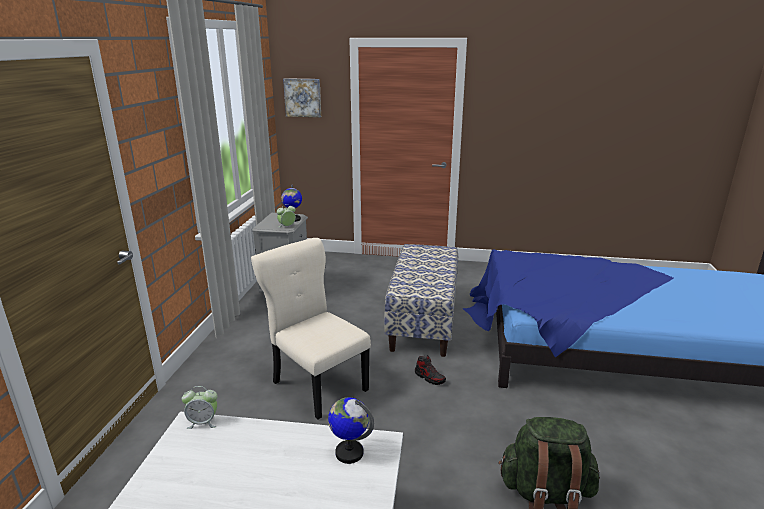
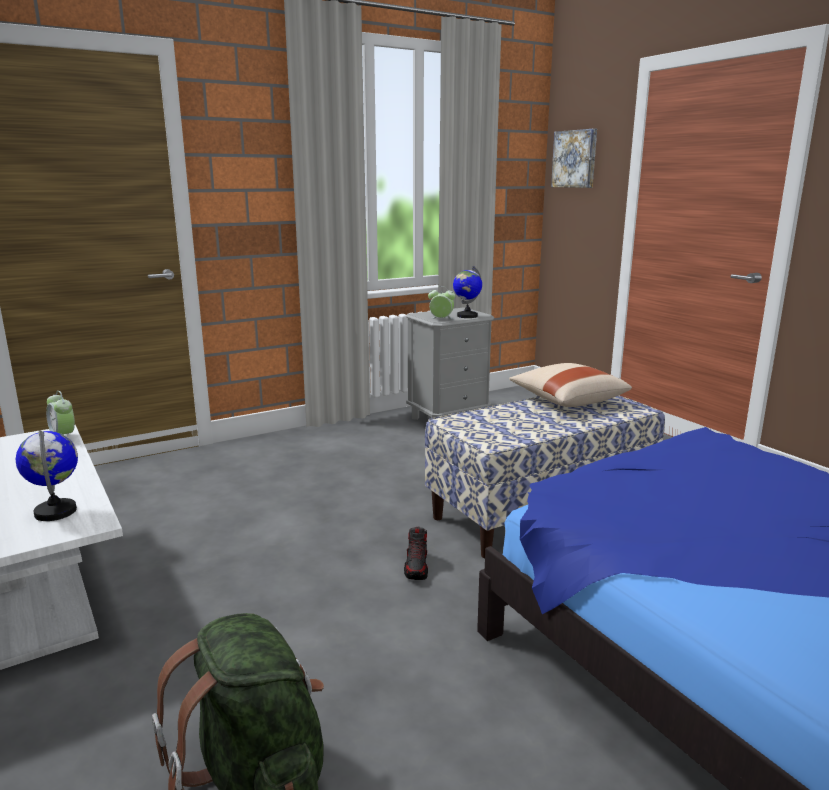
camera: 50 degrees right, 5 degrees down
(317, 384) = (303, 505): beige chair -> none
(414, 256) = (567, 400): none -> beige pillow

